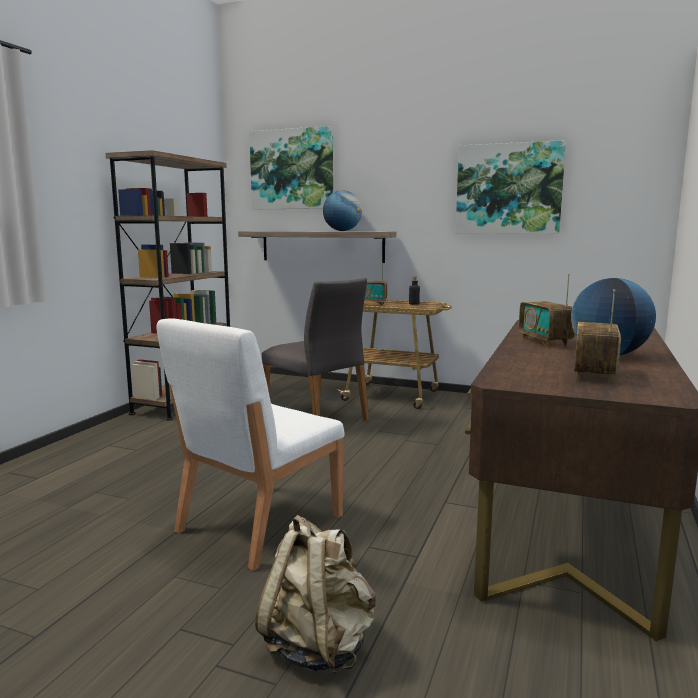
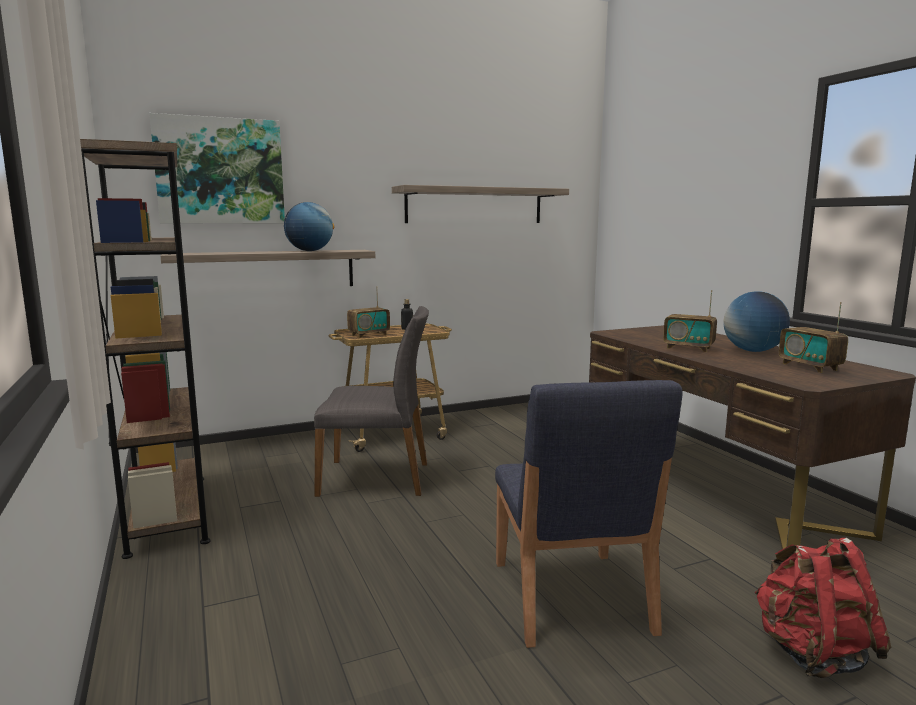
camera: 45 degrees left, 0 degrees up
(258, 524) = (570, 597): white chair -> blue chair
(318, 645) = (812, 654): beige backpack -> red backpack
(508, 189) = (475, 205): picture -> shelf

